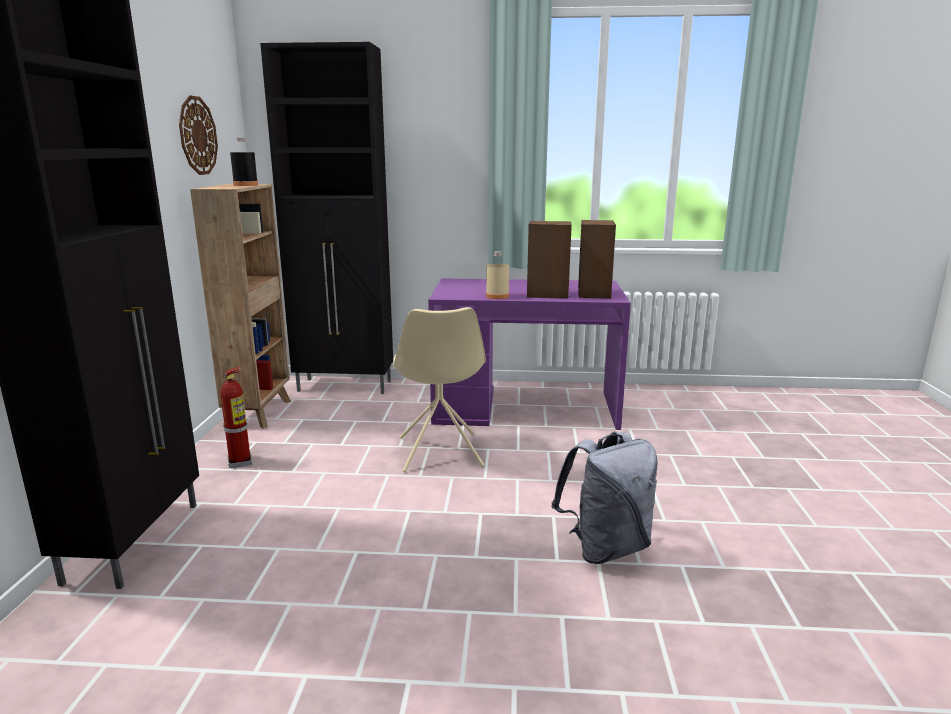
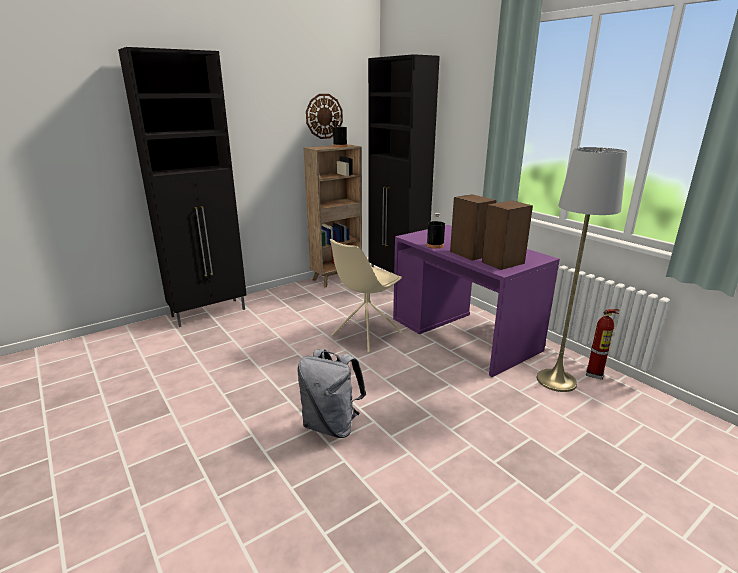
camera: 50 degrees right, 5 degrees up
(240, 462) = (288, 298): fire extinguisher -> fire extinguisher (595, 374)
(497, 296) = (435, 245): beige bottle -> black bottle
(660, 409) = (556, 380): none -> grey floor lamp

